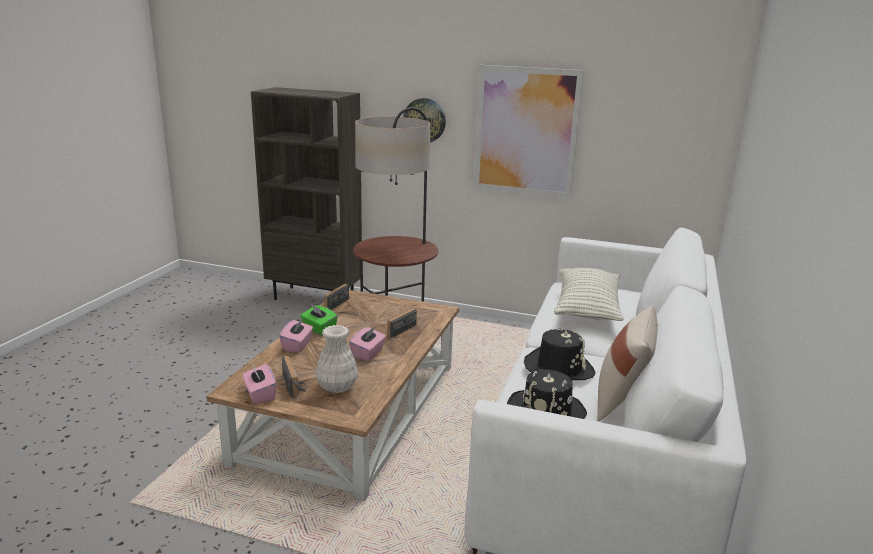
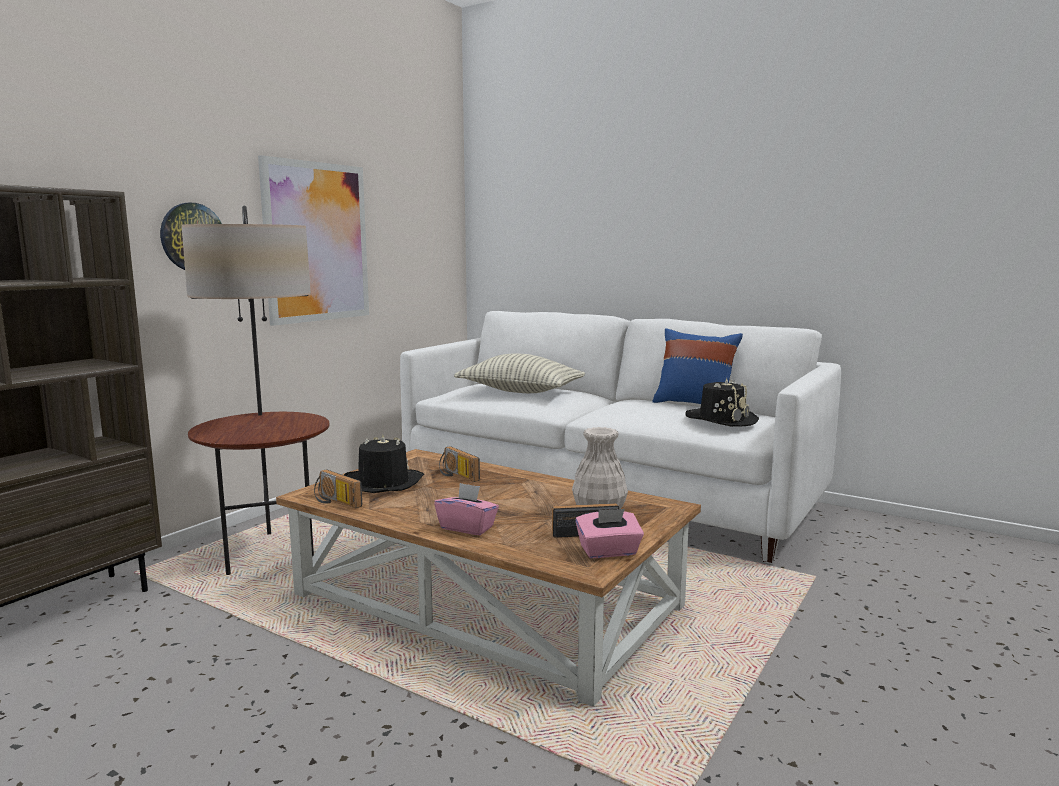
camera: 75 degrees left, 10 degrees down
(319, 329) = (421, 514): green tissue box -> none
(368, 353) = (516, 493): pink tissue box -> none
(558, 368) = (640, 409): black hat -> black hat (383, 483)
(622, 400) = (694, 404): beige pillow -> blue pillow

